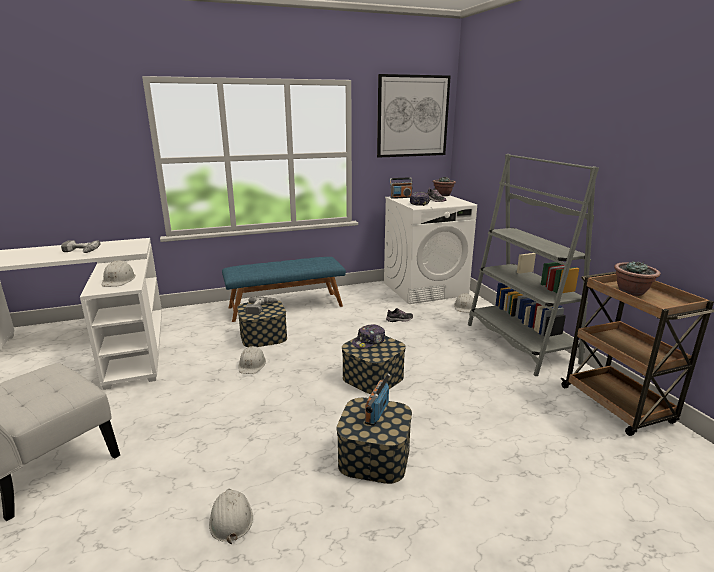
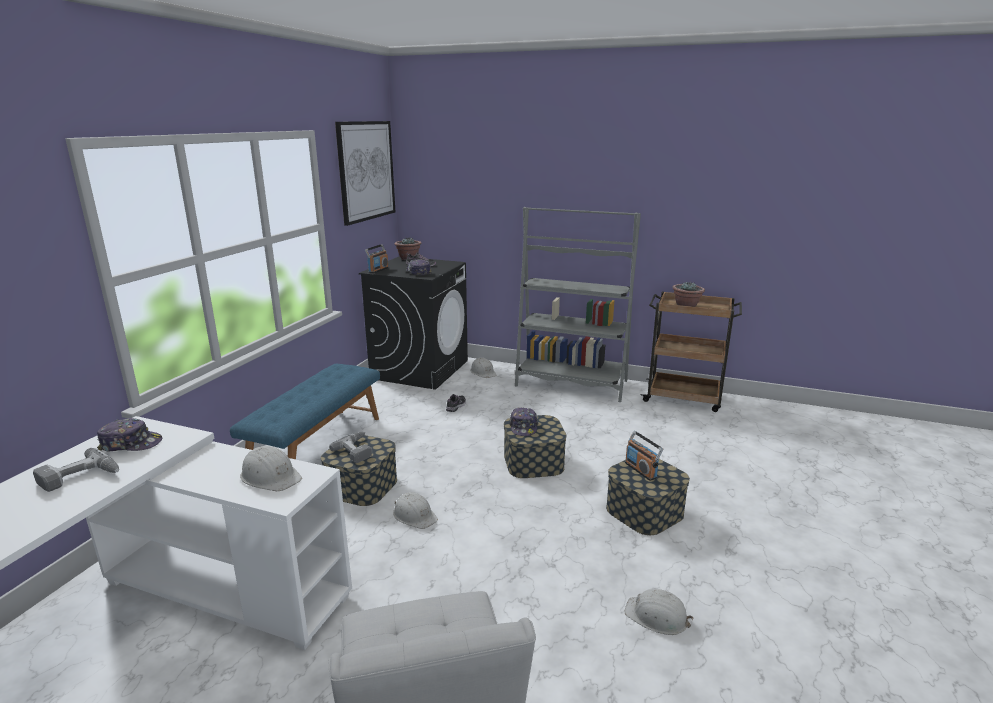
camera: 50 degrees left, 0 degrees up
(119, 246) = (131, 444): none -> cap
(425, 289) = (420, 369): white washing machine -> black washing machine

